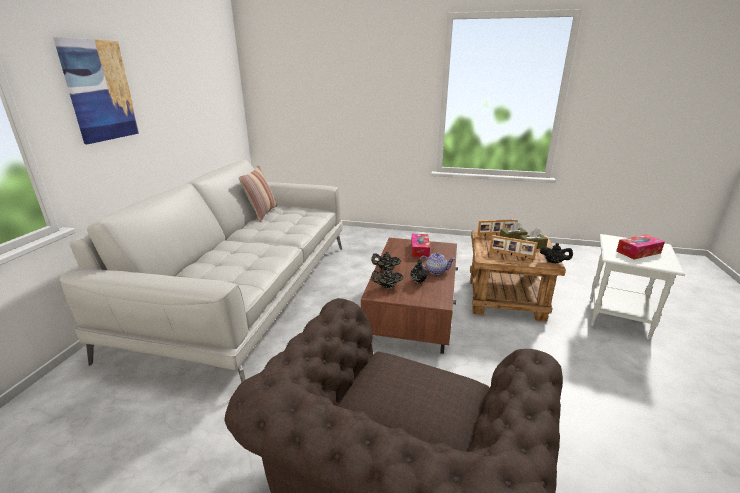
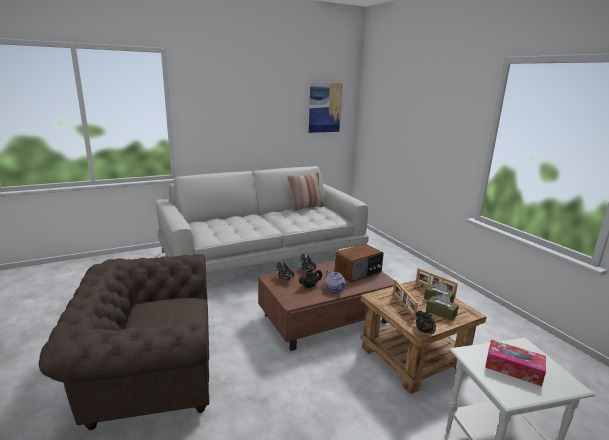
camera: 50 degrees right, 5 degrees down
(100, 91) = (222, 109): picture -> picture (325, 107)
(420, 250) = (358, 273): tissue box -> radio

